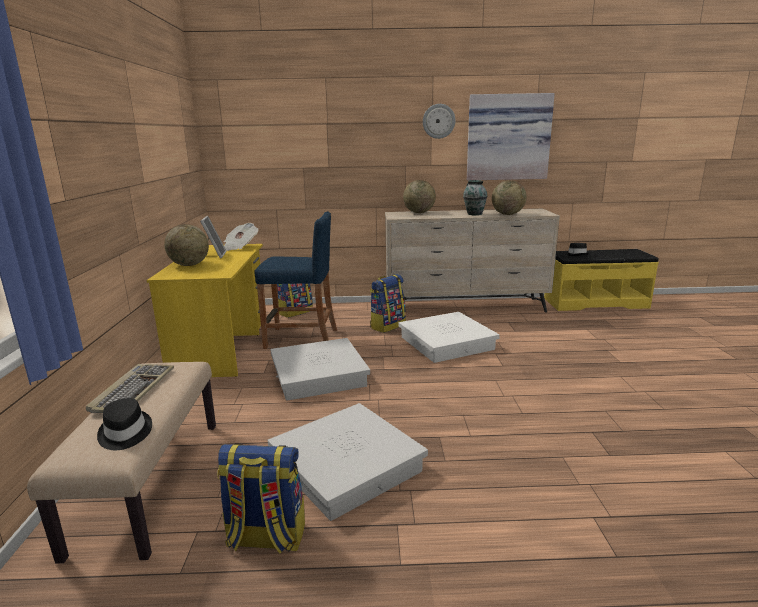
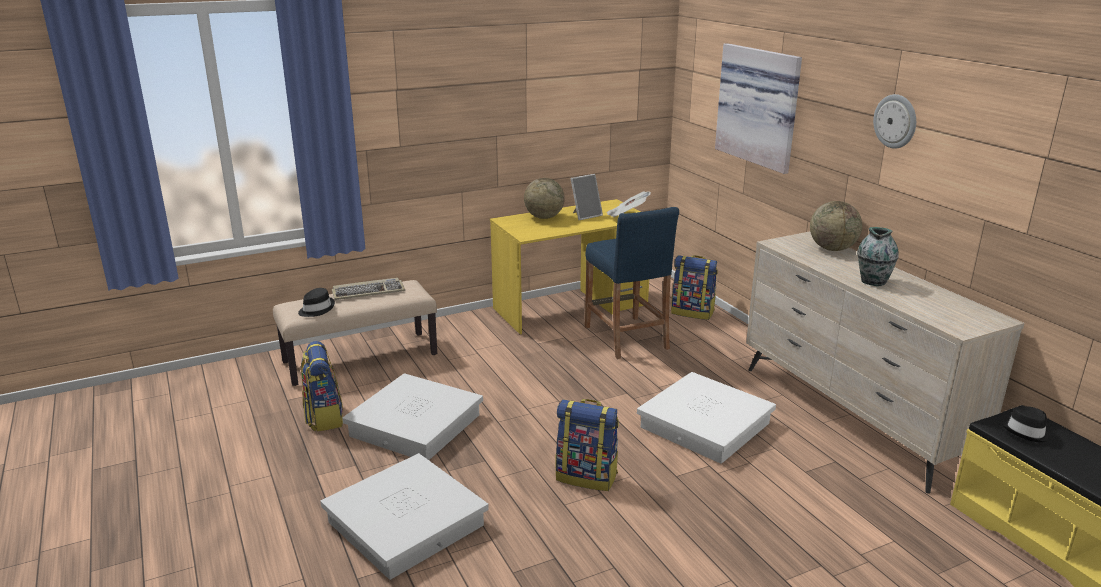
camera: 65 degrees right, 5 degrees up
(318, 375) = (554, 370): white storage box -> white storage box (406, 523)
(387, 325) = (715, 375): backpack -> backpack (587, 476)
(507, 214) = (907, 302): globe -> none
(508, 137) = (991, 176): picture -> picture (760, 106)

